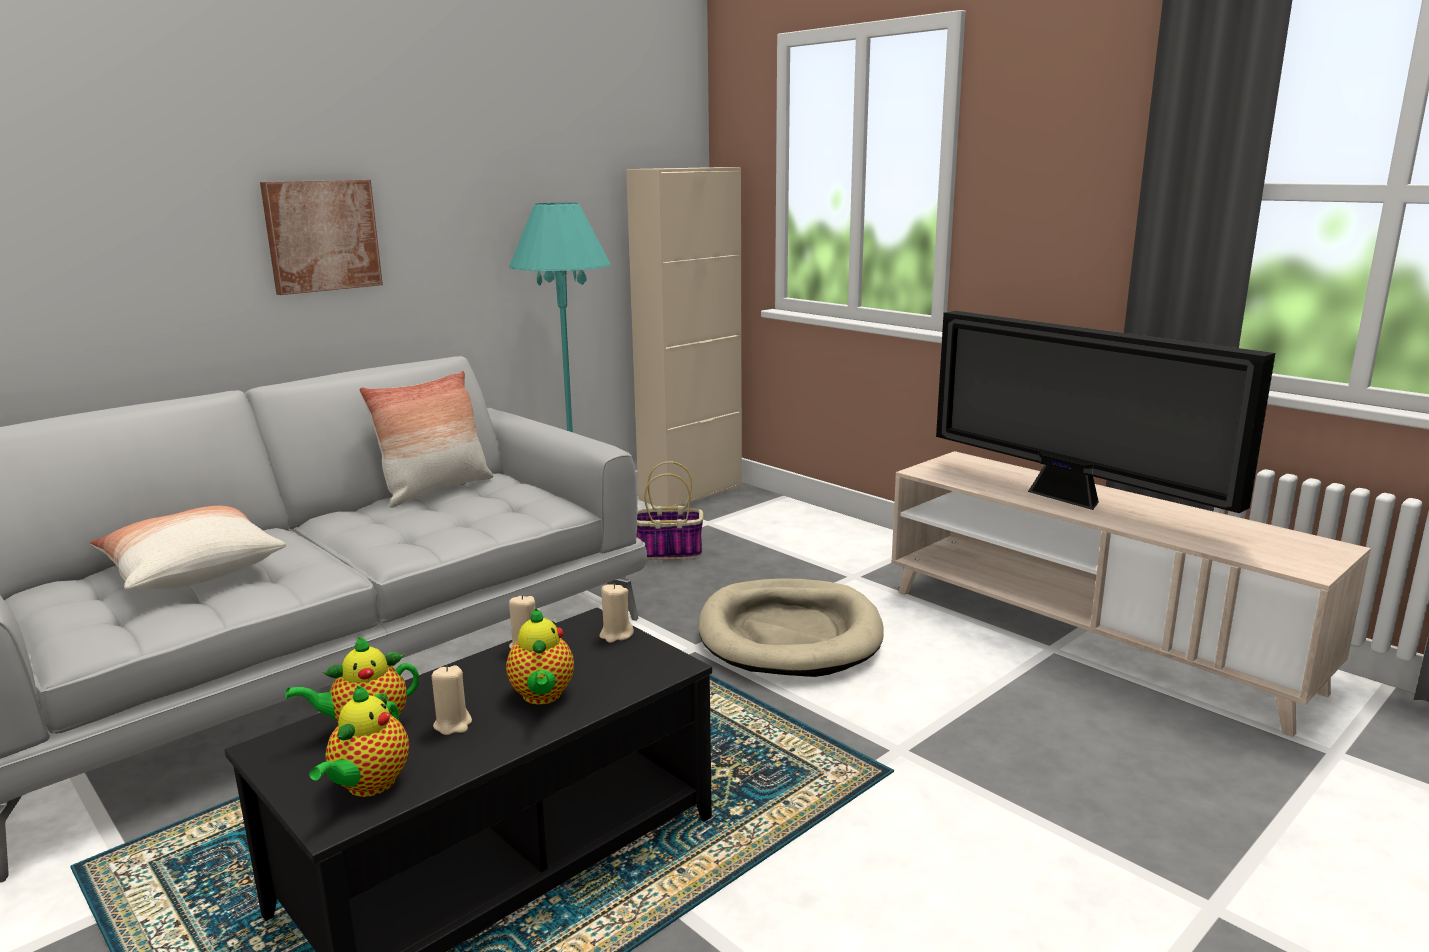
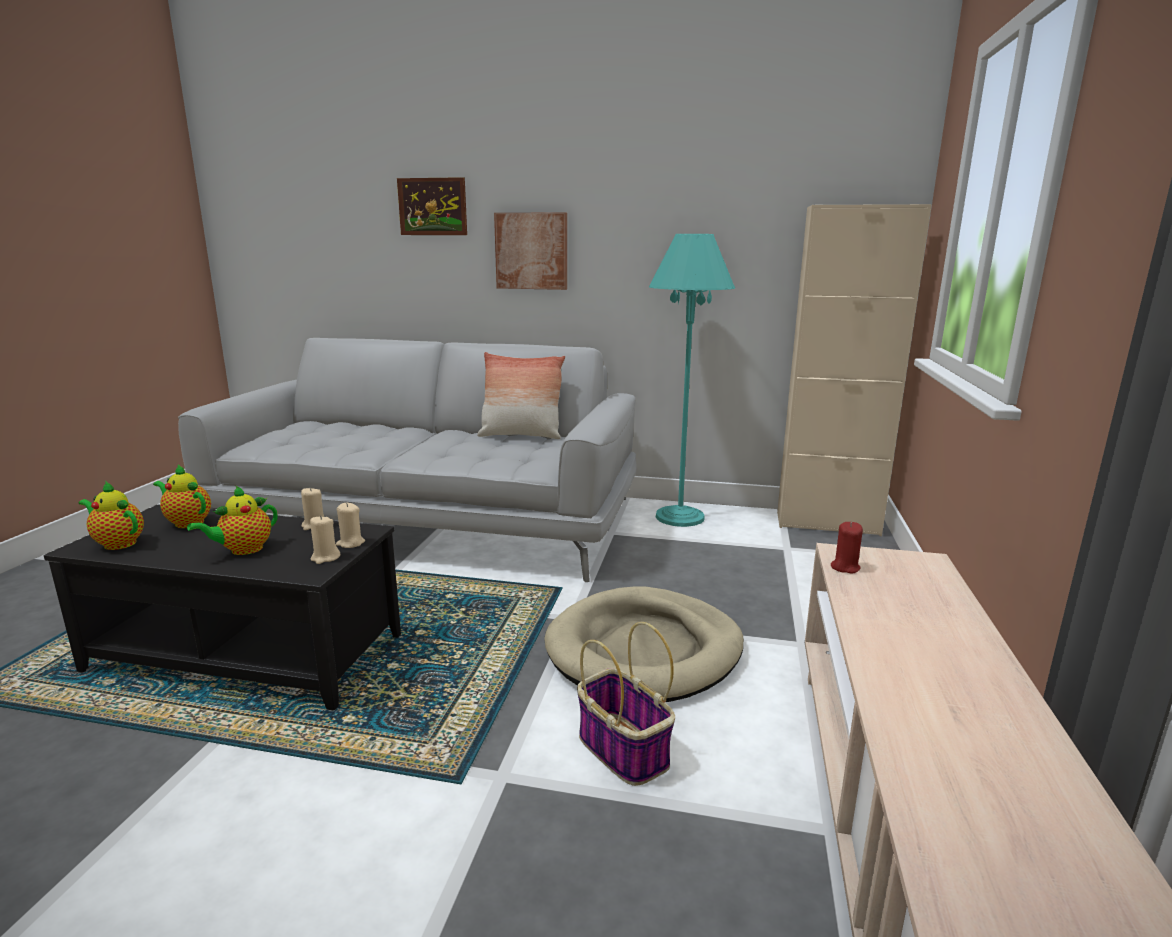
camera: 55 degrees right, 0 degrees up
(144, 174) = (432, 207): none -> picture
(191, 571) = (346, 434): pillow -> none
(368, 786) = (117, 543): teapot -> teapot turned 45 degrees clockwise
(453, 724) = (197, 539): beige candle -> beige candle (325, 558)
(668, 552) = (708, 553): basket -> basket (621, 749)
(944, 477) = (845, 567): none -> red candle
(1069, 499) = (914, 653): television -> none

